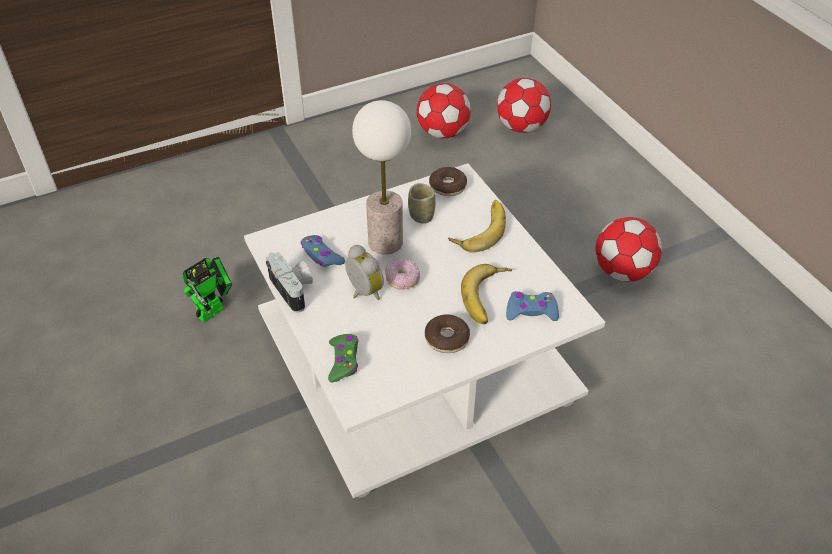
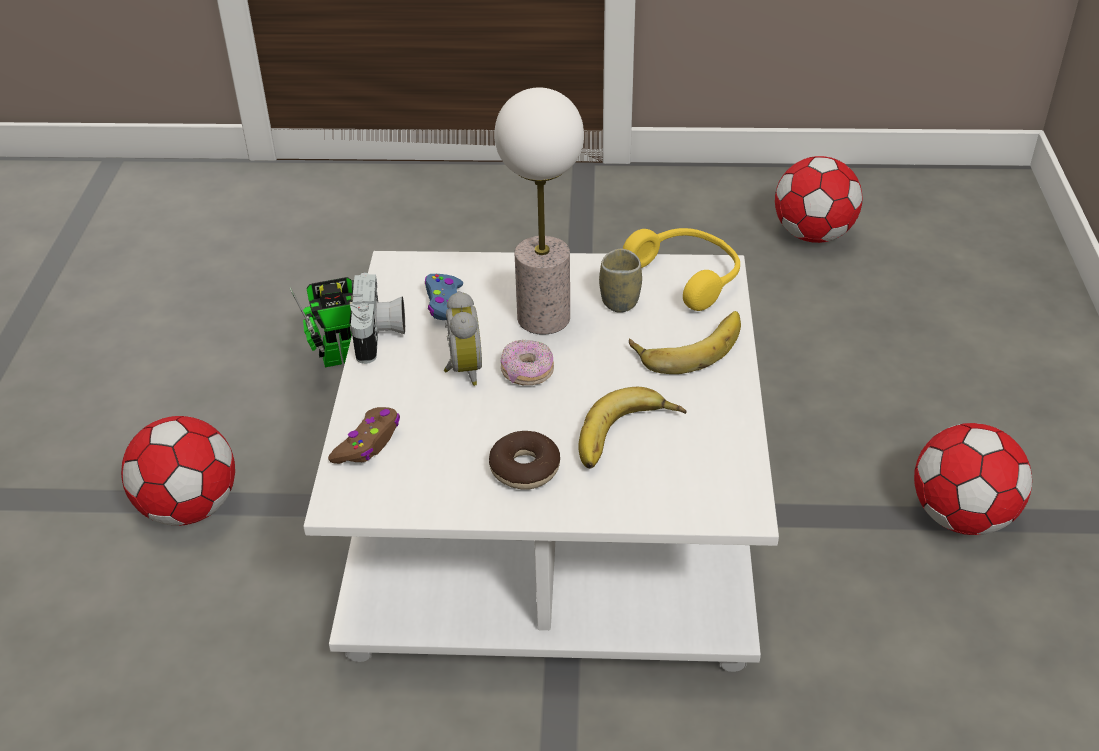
camera: 30 degrees right, 5 degrees down
(343, 361) = (368, 443): green game controller -> brown game controller
(447, 186) = (688, 276): donut -> yellow headphones
(521, 127) = (941, 261): football -> football (190, 508)
(531, 311) = (675, 479): blue game controller -> none

